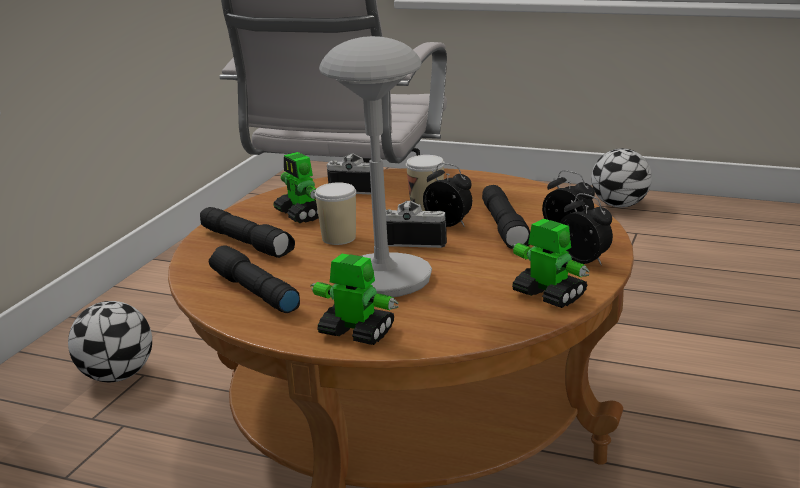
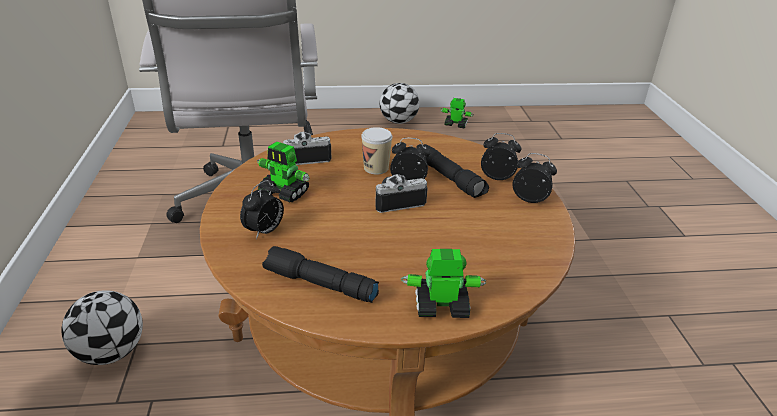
camera: 30 degrees left, 10 degrees up
(247, 243) = (265, 231): black flashlight -> alarm clock
(339, 238) = (337, 211): cup -> none
(382, 280) = (411, 247): grey table lamp -> none
(548, 295) = (536, 235): toy robot -> toy robot (455, 125)

